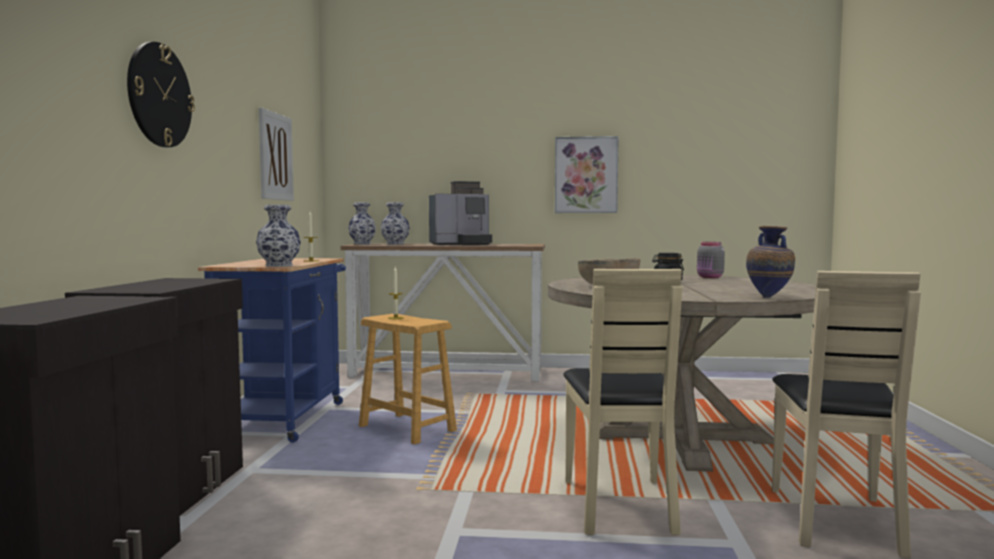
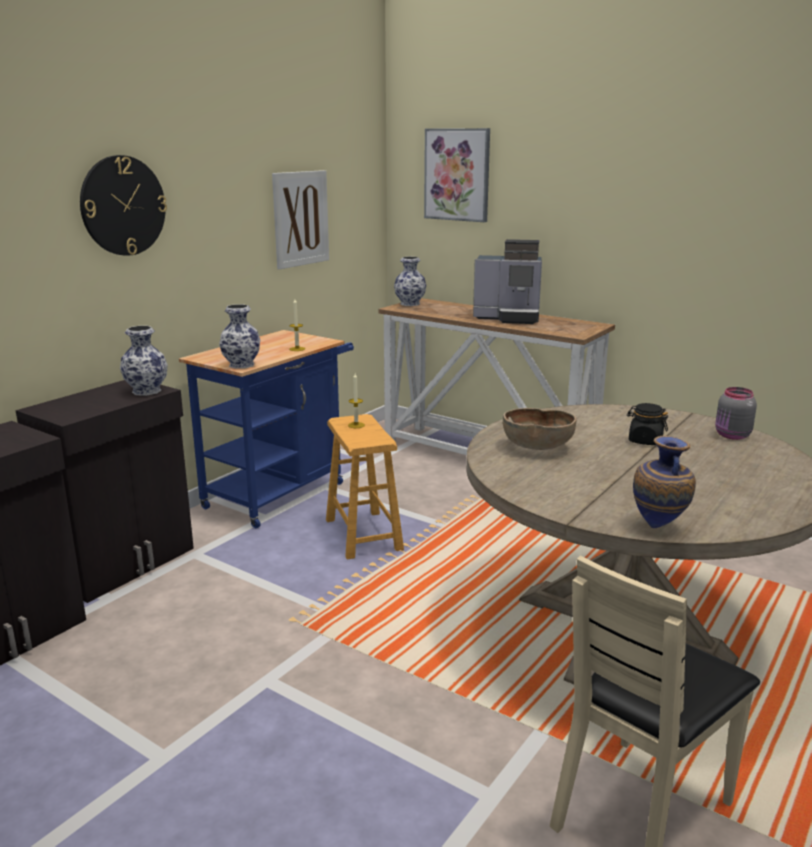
camera: 30 degrees right, 15 degrees up
(395, 244) = (442, 308): vase -> vase (146, 391)
(586, 175) = (677, 240): picture -> picture (457, 174)
(620, 505) = (439, 703): beige chair -> none

